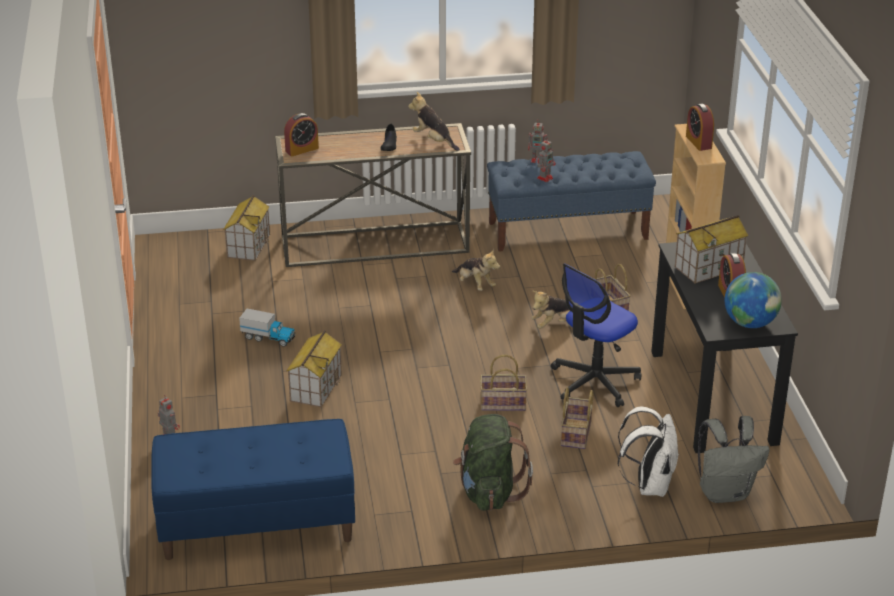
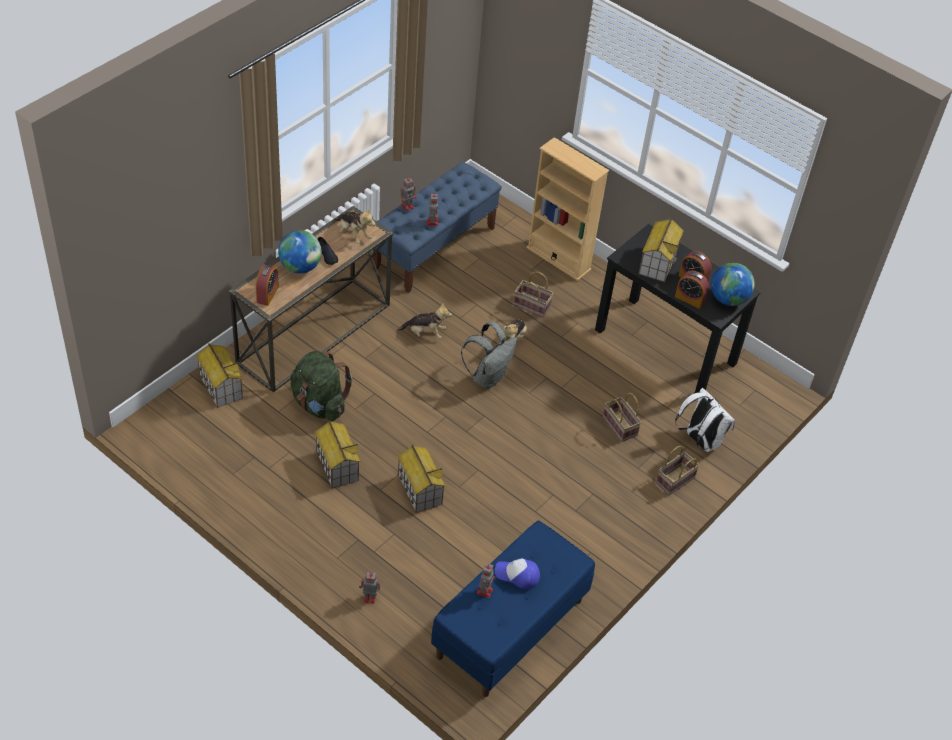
camera: 45 degrees left, 15 degrees up
(221, 441) = (485, 590): none -> toy robot
(265, 446) = (517, 575): none -> cap
(268, 338) = (336, 466): toy truck -> toy house
(355, 144) = (300, 267): none -> globe
(433, 140) = (353, 234): plush toy -> plush toy turned 135 degrees counterclockwise
(489, 492) = (619, 506): green backpack -> green backpack (319, 404)
(502, 404) = (552, 429): basket -> basket (675, 481)
(594, 382) = (587, 376): office chair -> none
(698, 142) = (573, 158): alarm clock -> alarm clock (689, 299)
(725, 492) = (744, 419): grey backpack -> grey backpack (488, 377)

